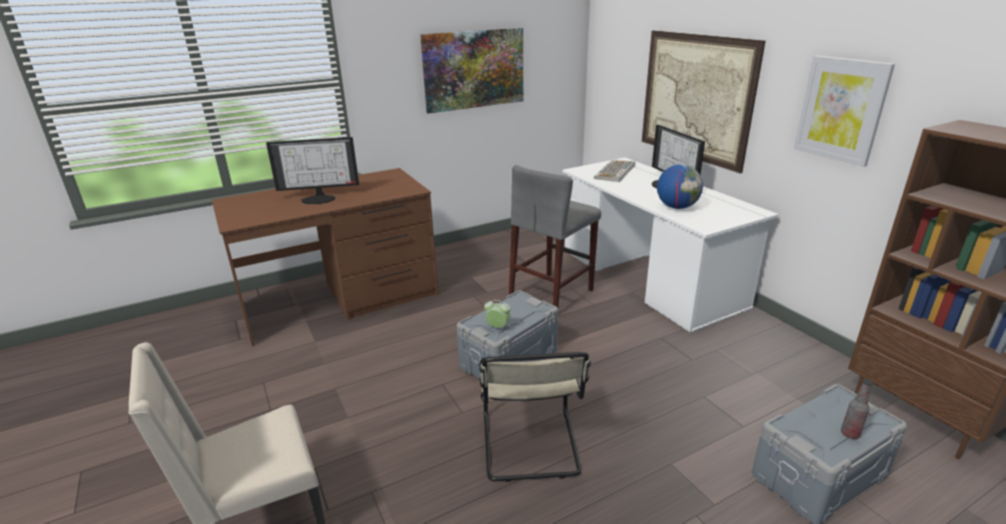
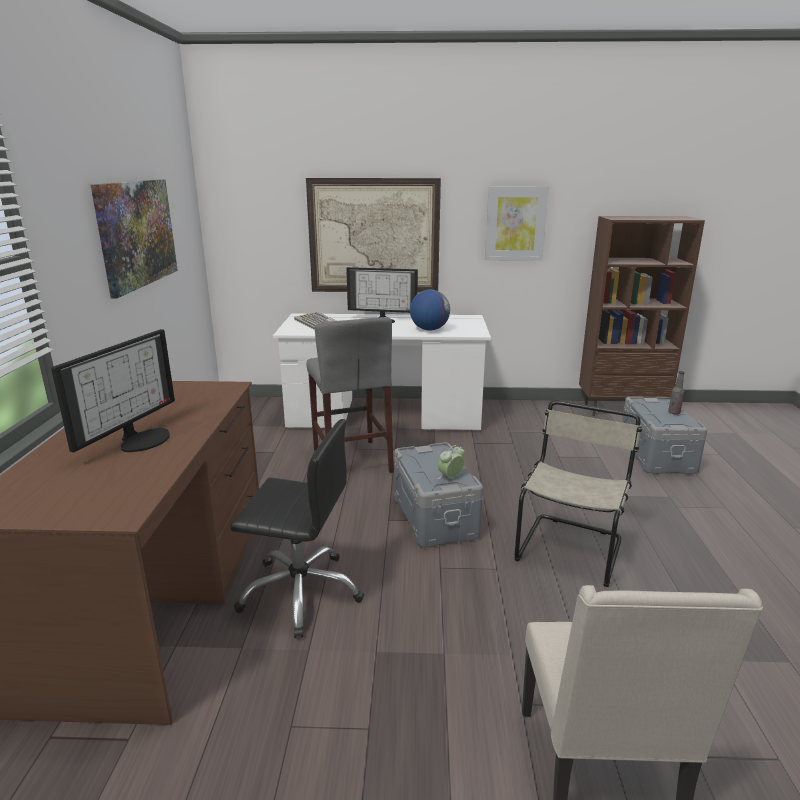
camera: 60 degrees left, 5 degrees down
(374, 339) = (301, 592): none -> black office chair
(530, 447) = (570, 547): beige chair -> beige chair turned 90 degrees counterclockwise

